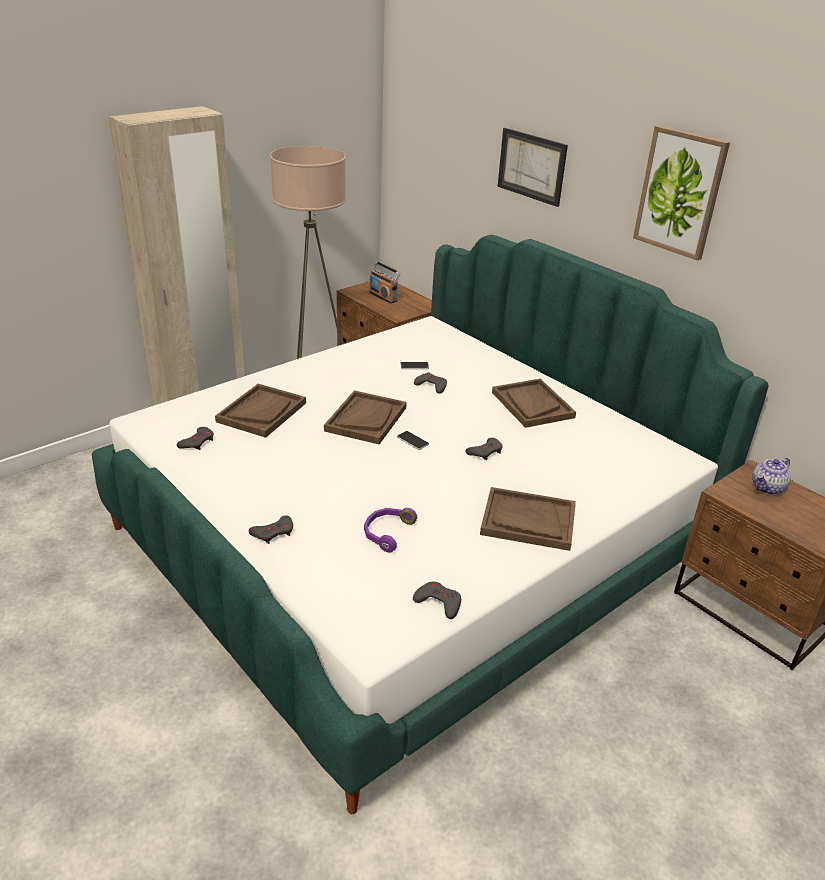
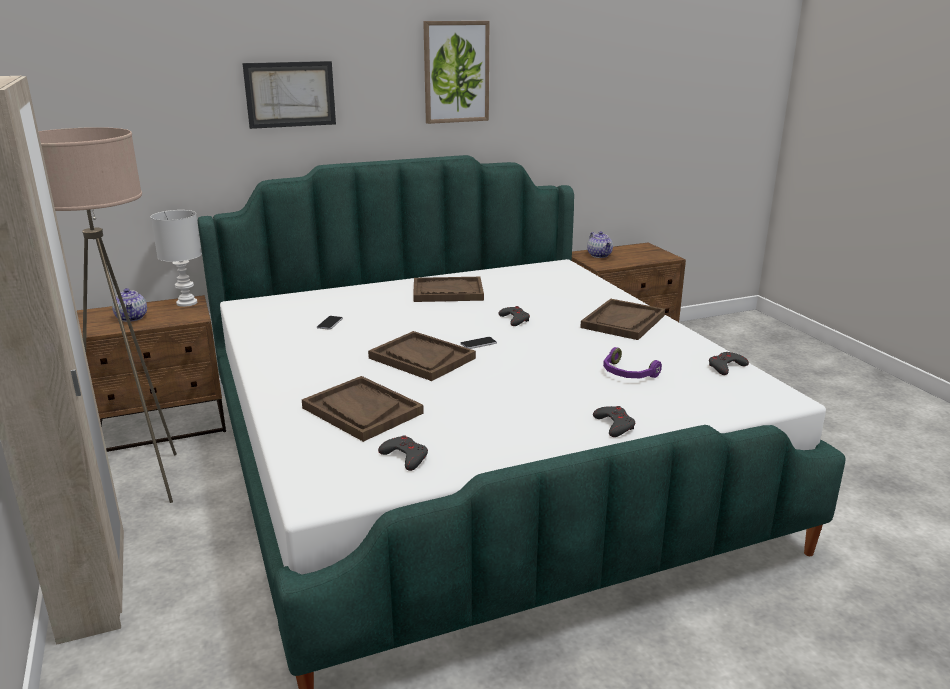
camera: 70 degrees left, 10 degrees down
(383, 296) = (132, 318): radio -> teapot
(423, 305) = (186, 303): none -> white table lamp
(431, 386) = (378, 322): grey game controller -> none

